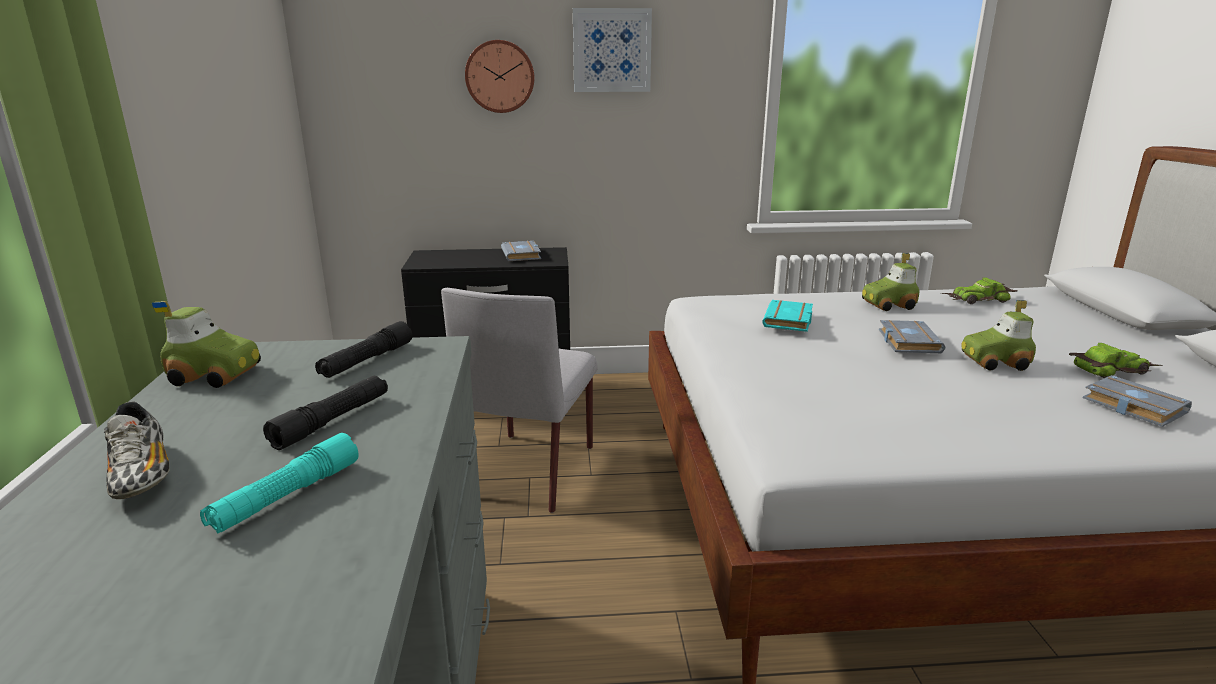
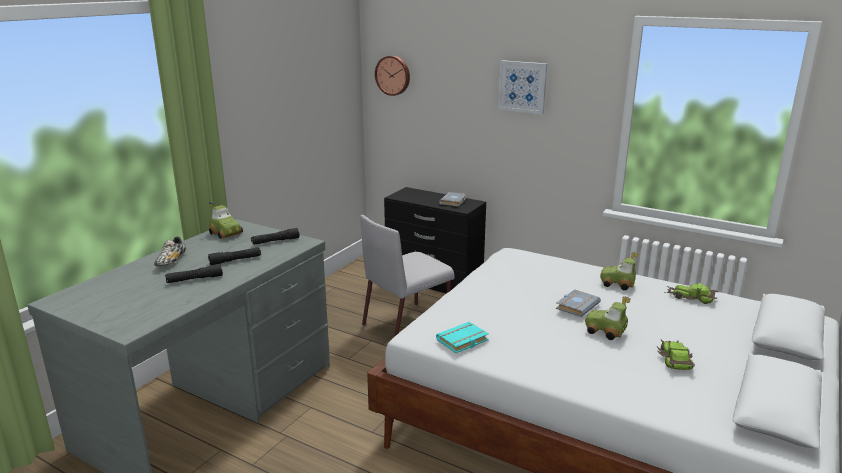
camera: 35 degrees right, 0 degrees up
(287, 496) = (195, 279): turquoise flashlight -> black flashlight
(500, 76) = (459, 95): wall clock -> wall clock (393, 75)
(790, 321) = (532, 276): turquoise book -> turquoise book (462, 341)
(1112, 369) = (674, 358): toy car -> toy car turned 105 degrees counterclockwise
(1130, 406) = (632, 376): grey book -> none

